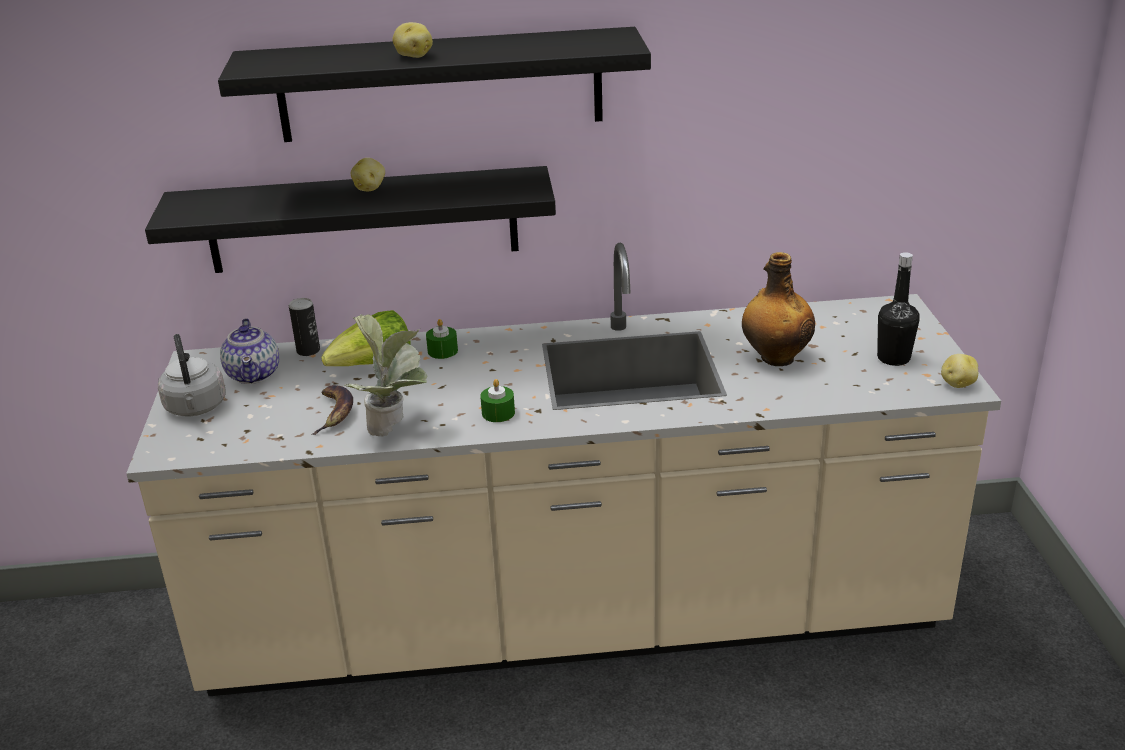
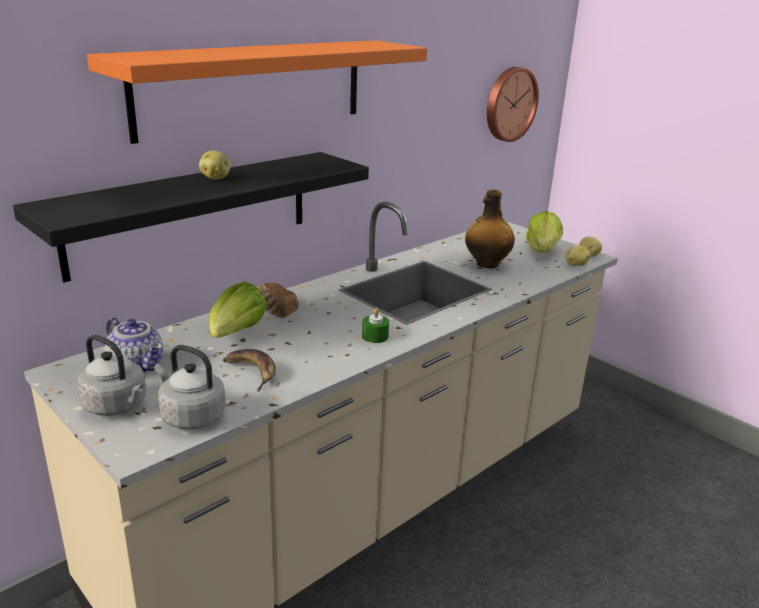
camera: 40 degrees left, 5 degrees down
(234, 438) = (190, 416): none -> grey kettle
(308, 351) = (162, 337): can -> none
(395, 428) = (317, 367): potted plant -> none
(414, 56) = (269, 51): potato -> potato (575, 265)
(440, 85) = (254, 87): black shelf -> orange shelf
(442, 351) = (275, 310): green candle -> bread
(893, 358) = (542, 251): black bottle -> lettuce
(933, 115) = (509, 104): none -> wall clock

